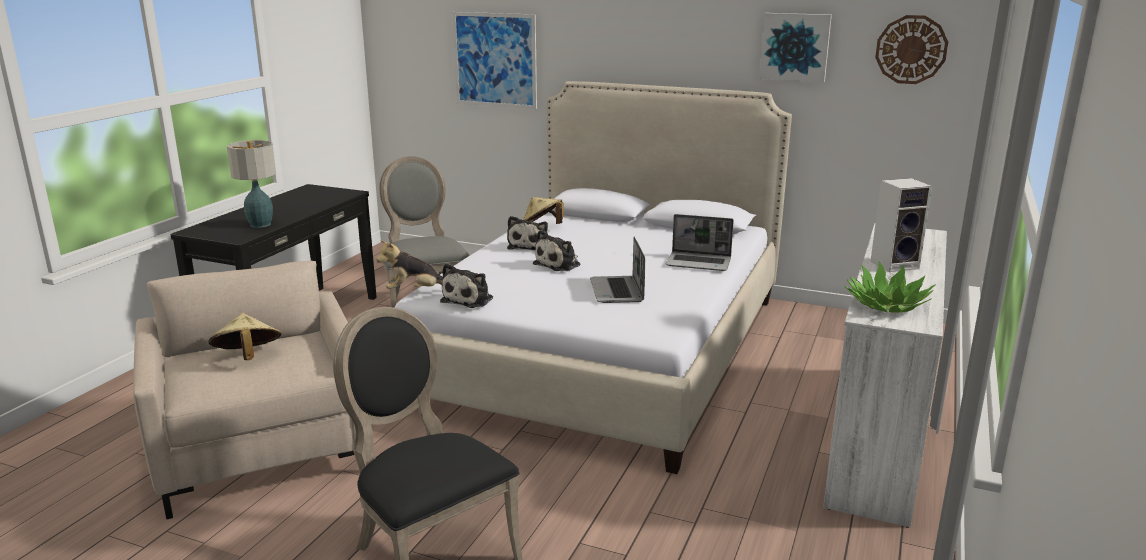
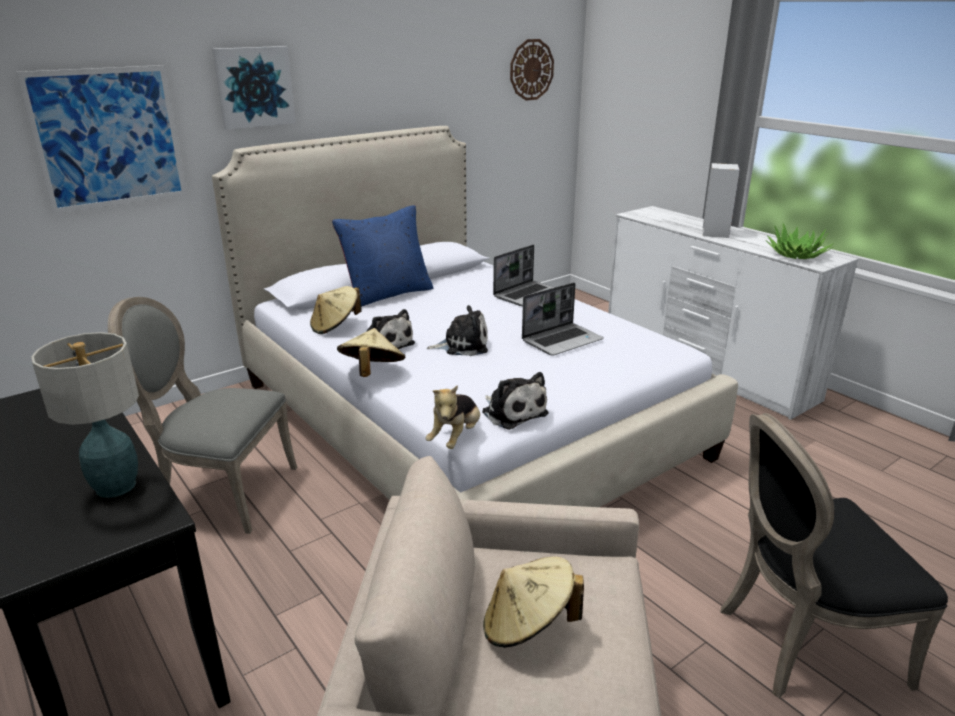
camera: 60 degrees left, 5 degrees up
(482, 252) = (372, 372): none -> beige hat
(559, 264) = (462, 345): plush toy -> plush toy turned 75 degrees counterclockwise
(617, 291) = (562, 340): laptop -> laptop turned 60 degrees counterclockwise
(621, 225) = (387, 294): none -> blue pillow
(795, 47) = (452, 77): picture -> picture (254, 87)

